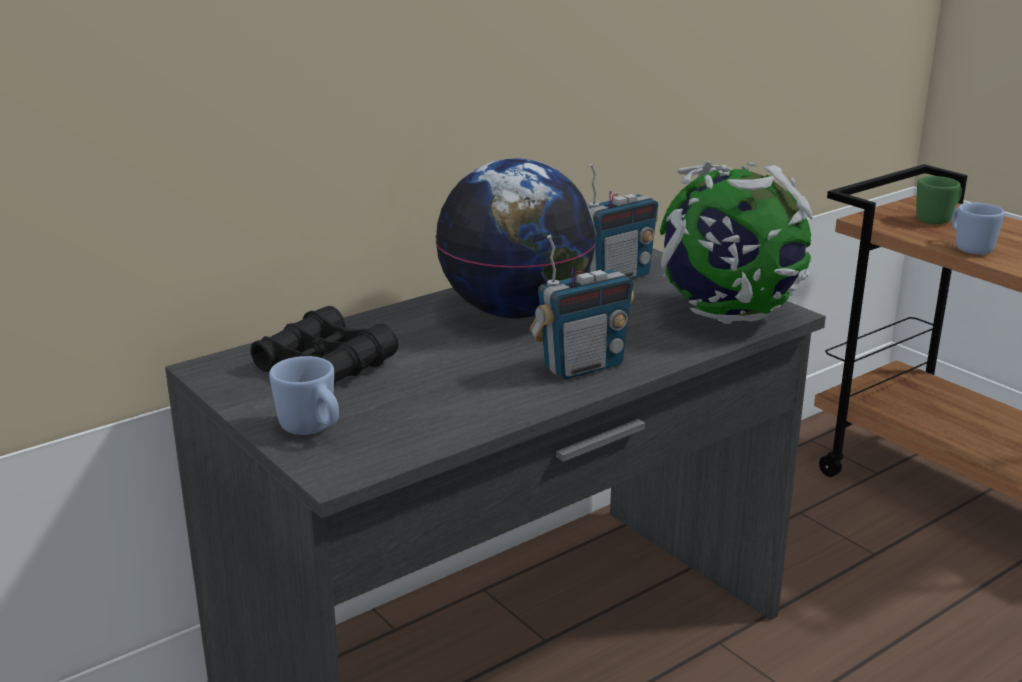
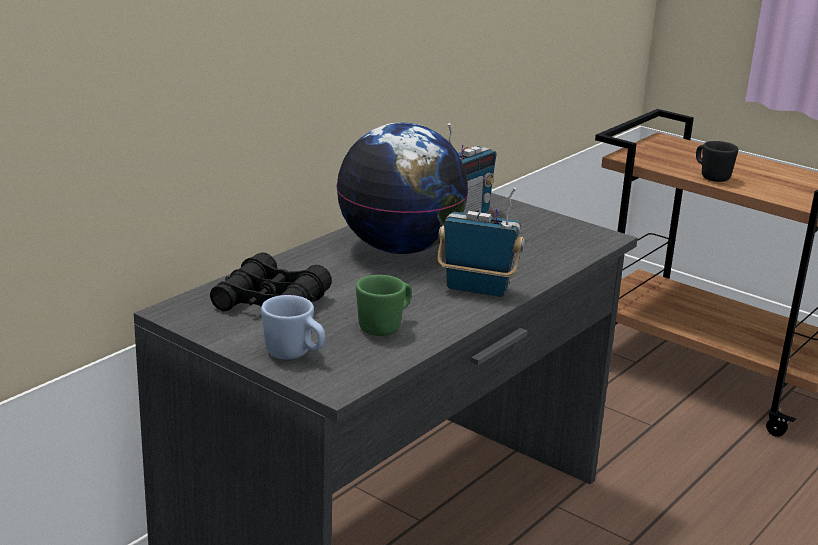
camera: 15 degrees left, 0 degrees up
(582, 366) = (477, 289): radio -> radio turned 120 degrees counterclockwise
(727, 315) = (565, 241): globe -> none
(937, 219) = (678, 154): green mug -> green mug (385, 326)
(969, 248) = (711, 176): blue mug -> black mug

